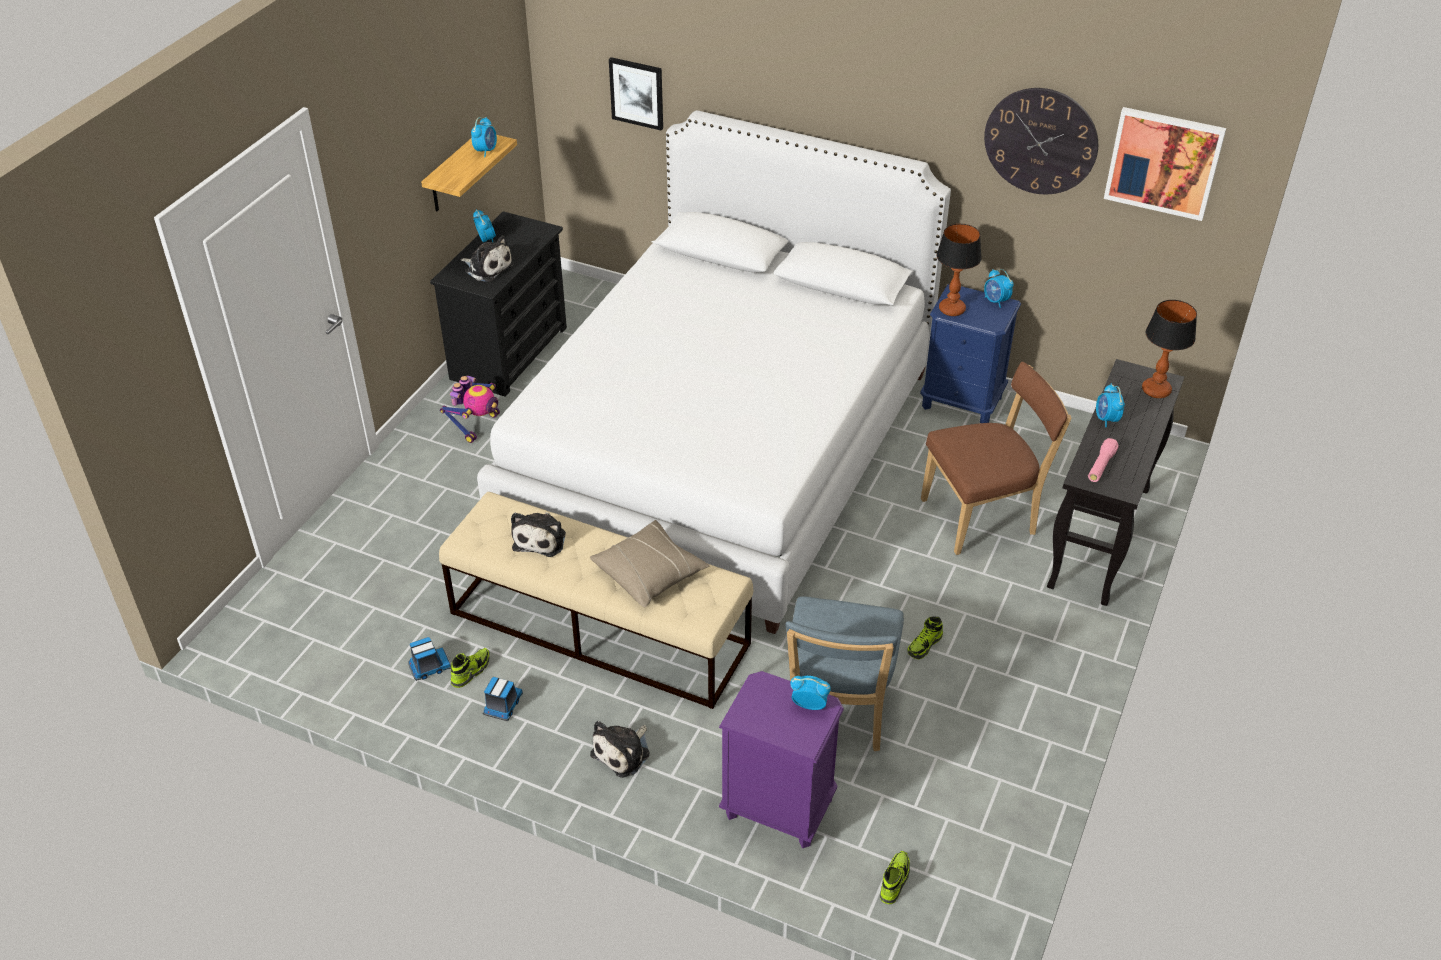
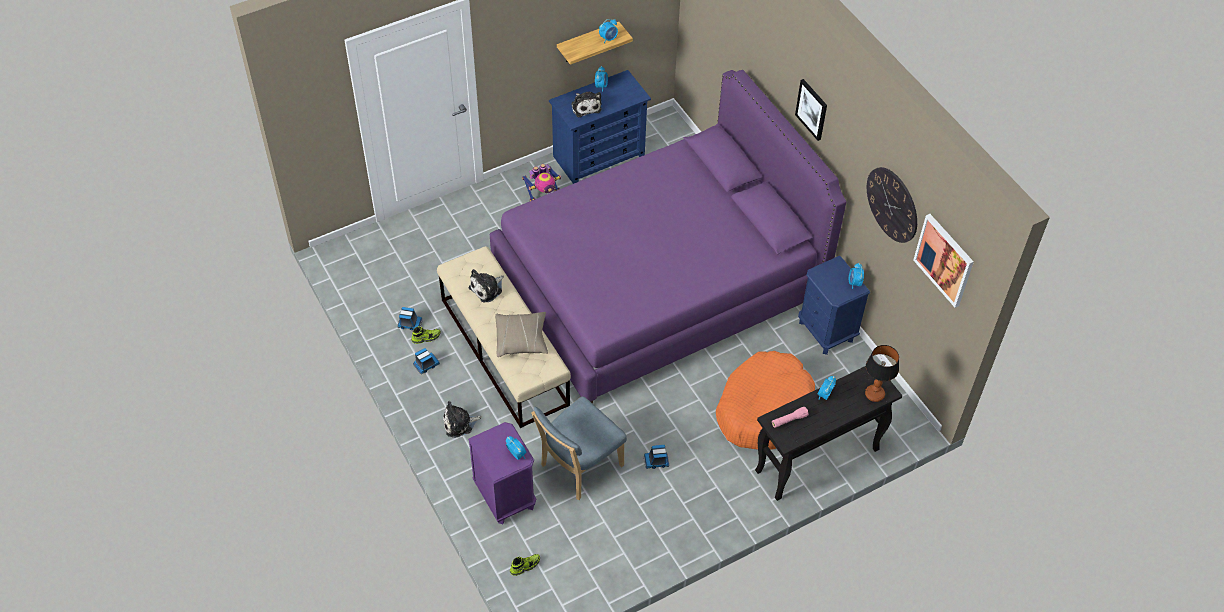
camera: 35 degrees right, 10 degrees up
(509, 352) = (599, 155): black dresser -> blue dresser
(637, 93) = (722, 39): picture -> picture (812, 109)
(721, 451) = (657, 284): white bed -> purple bed
(924, 645) = (657, 461): shoe -> toy truck
(951, 309) = (821, 274): table lamp -> none
(983, 516) = (764, 409): brown chair -> orange dog bed

